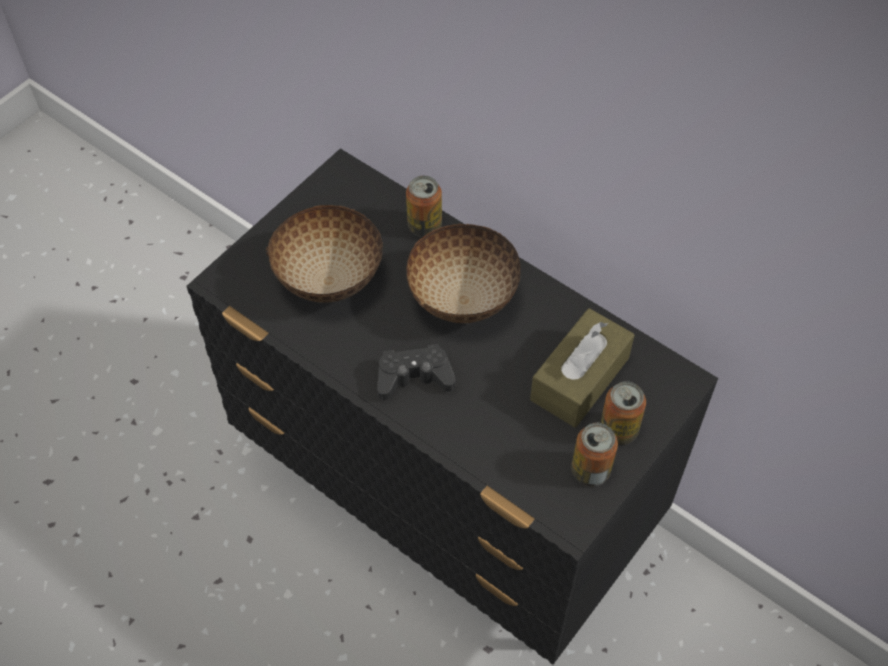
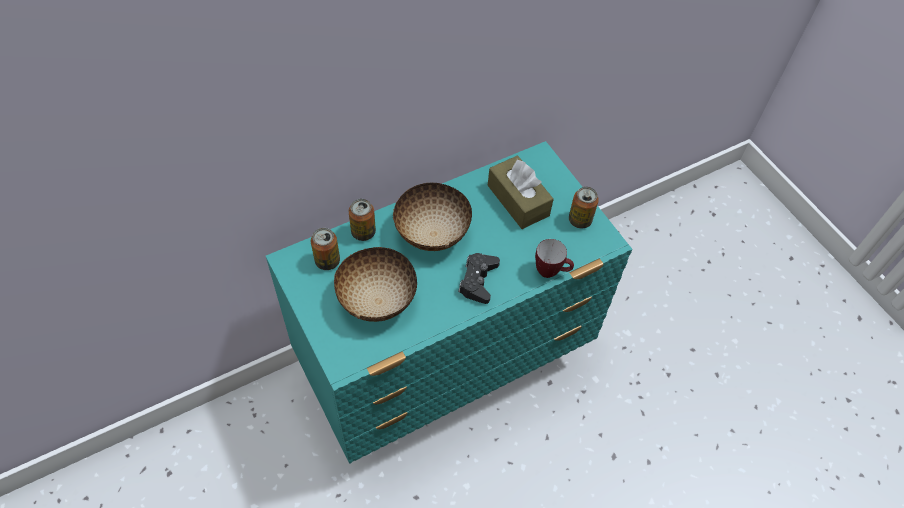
camera: 70 degrees left, 0 degrees up
(446, 503) = (446, 366): black dresser -> turquoise dresser
(474, 461) = (551, 272): none -> mug
(618, 430) = (559, 197): can -> can (327, 261)

